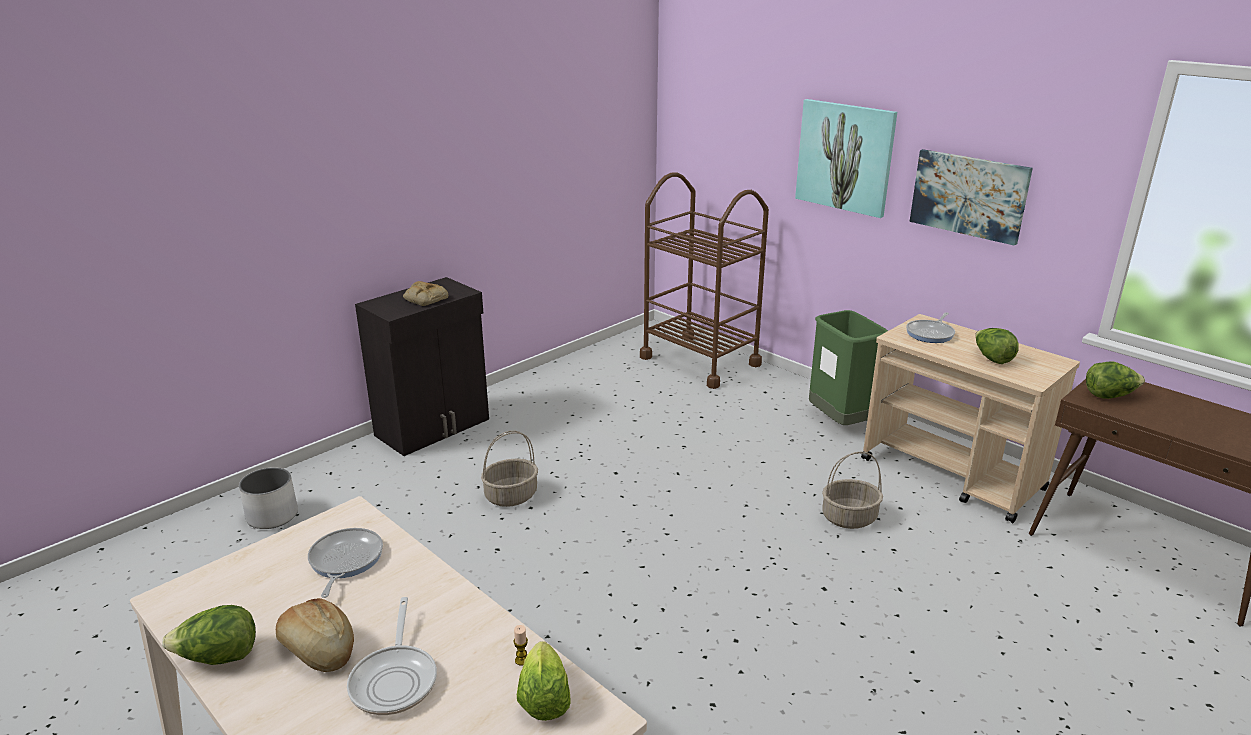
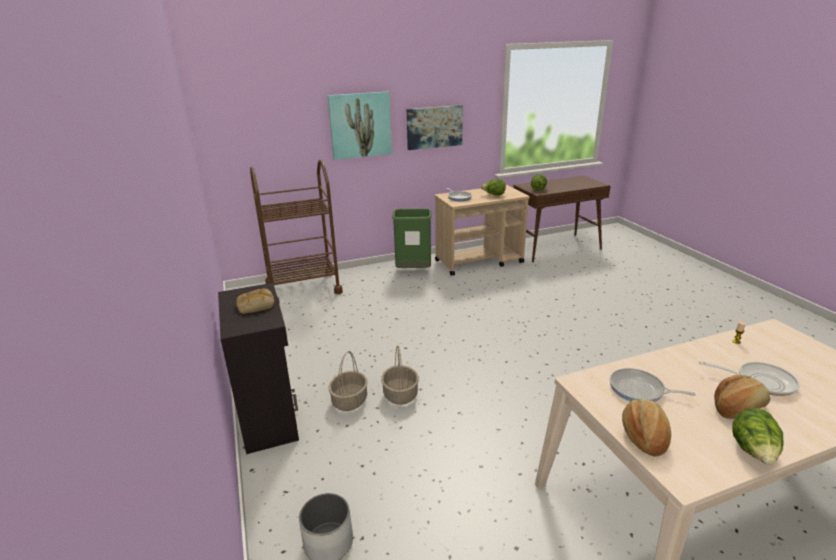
camera: 65 degrees left, 0 degrees up
(246, 568) = (644, 436): none -> bread
(544, 699) = (765, 340): lettuce -> none
(849, 518) = (497, 294): basket -> basket (350, 401)

